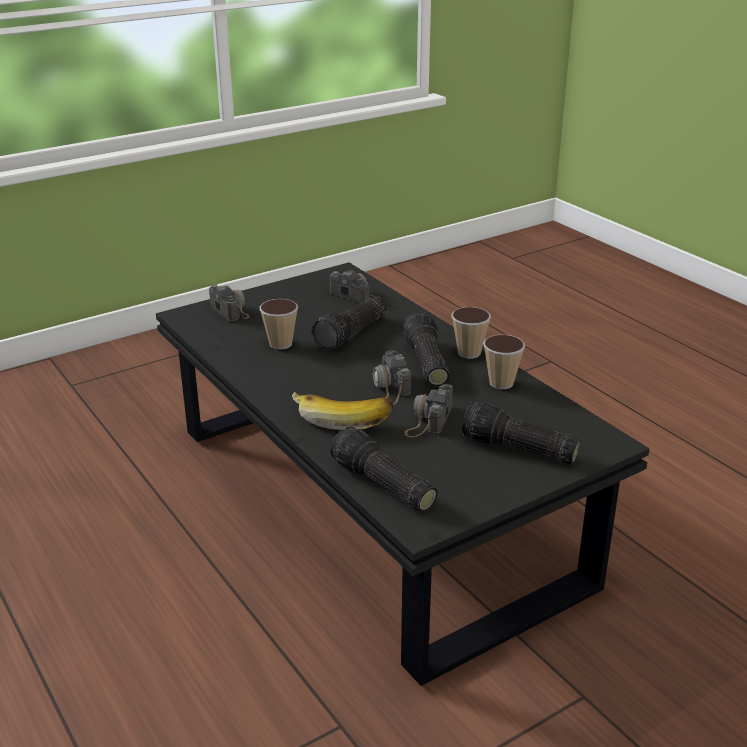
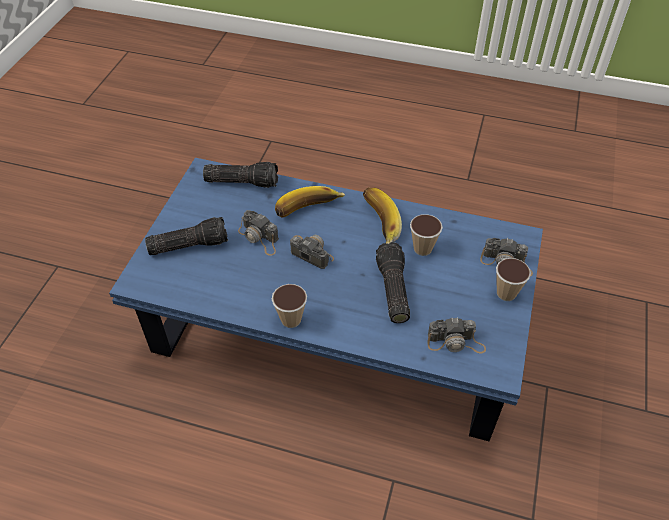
camera: 140 degrees right, 20 degrees up
(290, 377) = (377, 224): none -> banana
(372, 504) = (335, 333): black coffee table -> blue coffee table
(425, 362) = (311, 289): flashlight -> none
(429, 420) = (259, 238): camera -> camera turned 150 degrees clockwise
(501, 383) = (242, 299): cup -> cup (506, 293)

